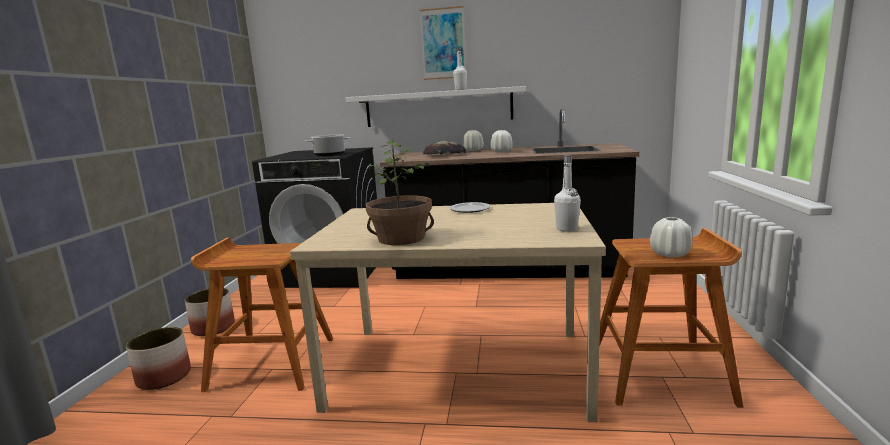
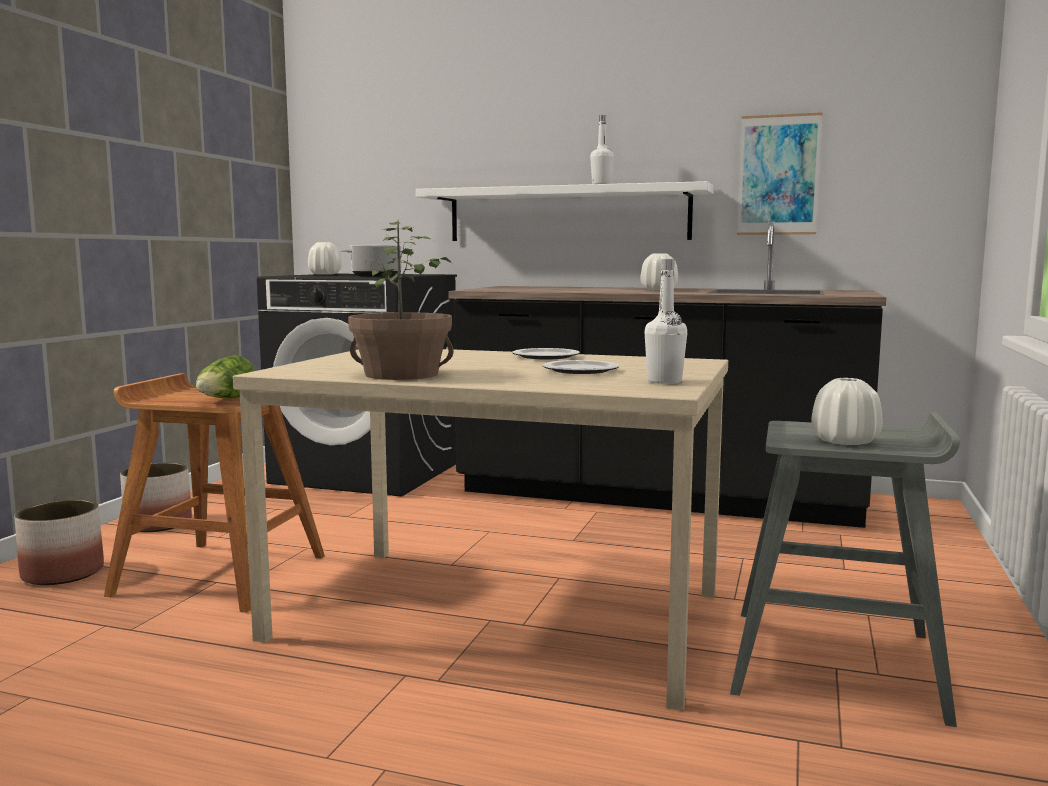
camera: 10 degrees right, 5 degrees down
(268, 256) = (226, 400): none -> lettuce
(443, 44) = (582, 110): picture -> picture (778, 175)
(444, 154) = (562, 289): bread -> none
(473, 150) = (616, 287): white vase -> white vase (325, 274)
(505, 222) = (579, 370): none -> plate
(661, 373) = (837, 663): brown stool -> grey stool

